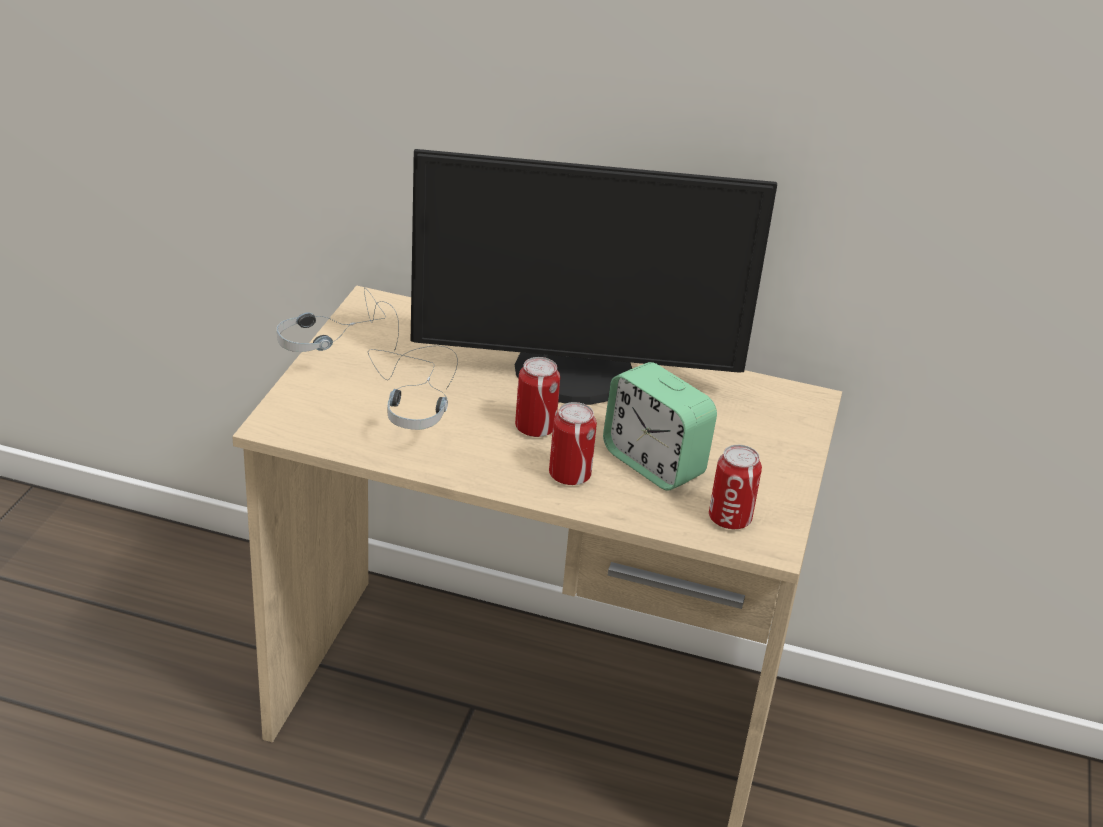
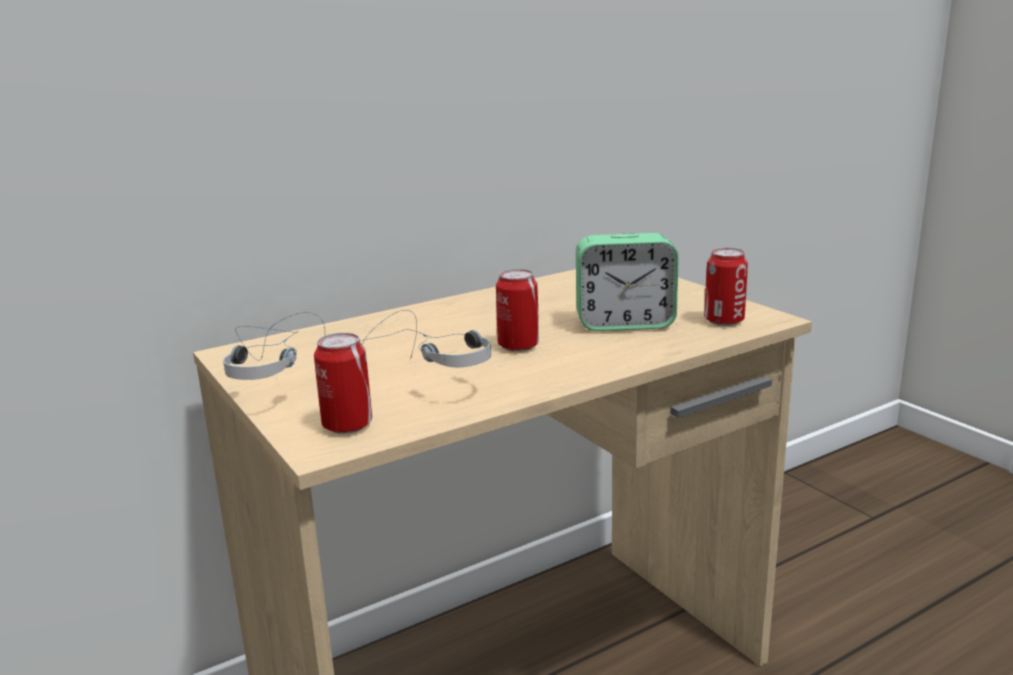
camera: 45 degrees left, 15 degrees down
(569, 475) = (599, 352): can -> can (347, 425)
(574, 375) = (473, 316): monitor -> none

